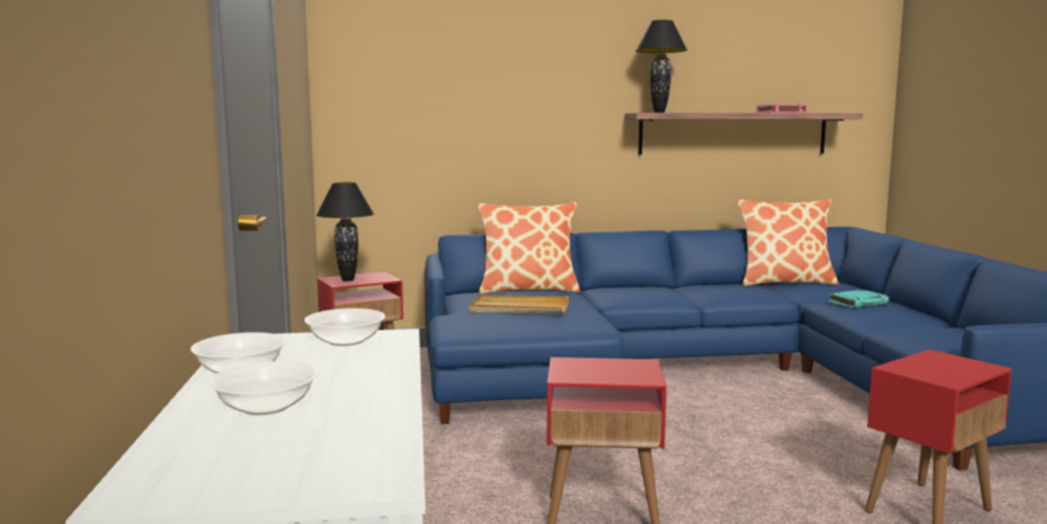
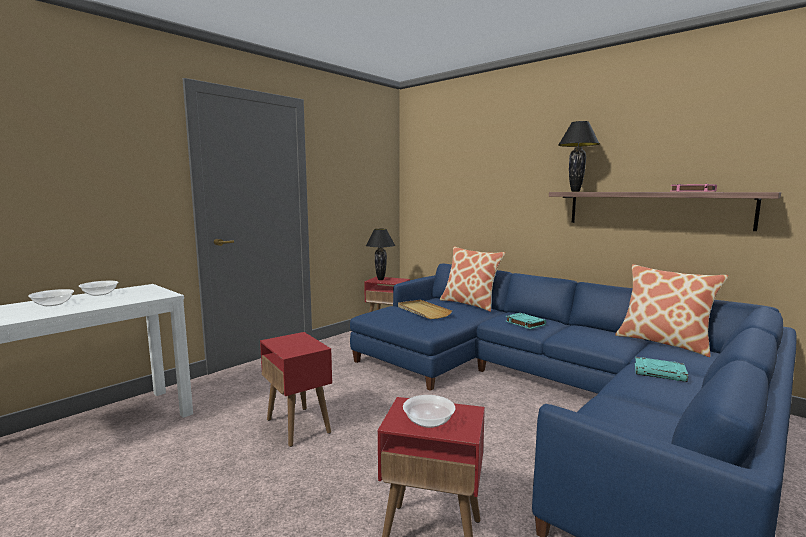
camera: 50 degrees right, 0 degrees up
(345, 341) = (152, 293): bowl -> bowl (428, 422)
(653, 294) = (524, 323): none -> turquoise book

